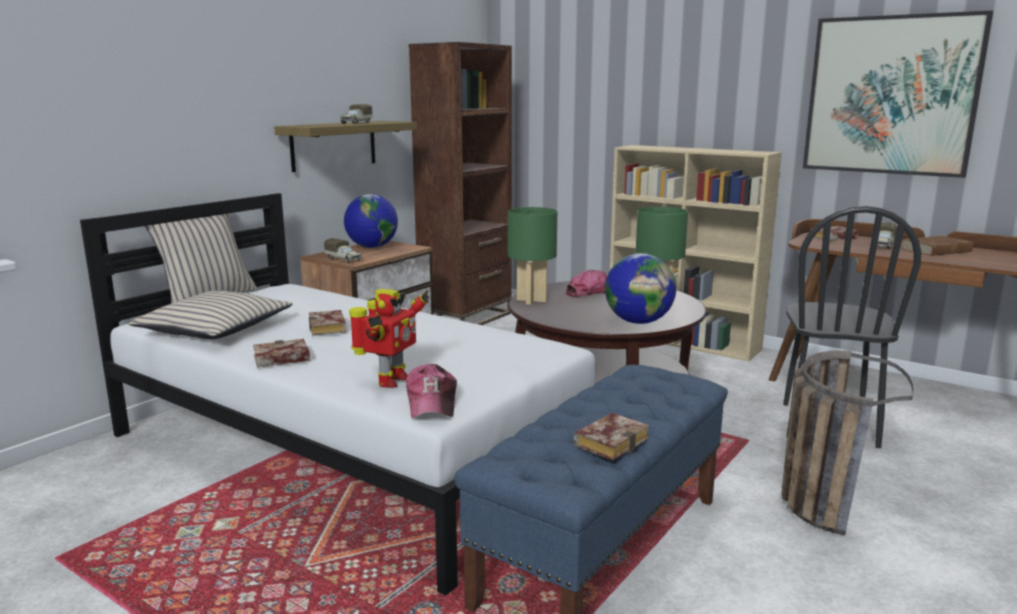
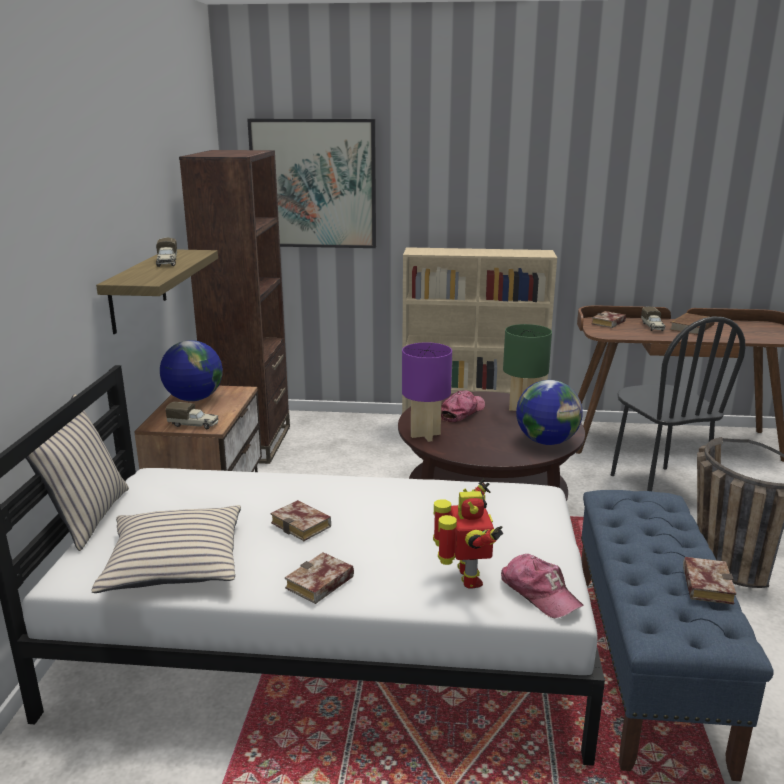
camera: 30 degrees left, 5 degrees up
(531, 300) = (425, 435): green table lamp -> purple table lamp
(891, 95) = (641, 199): picture -> picture (314, 184)

